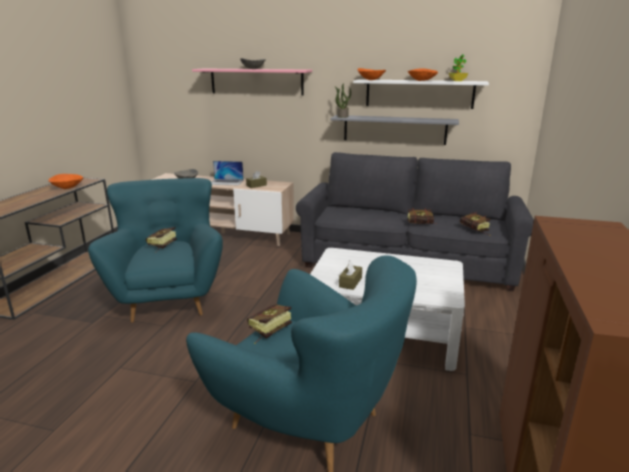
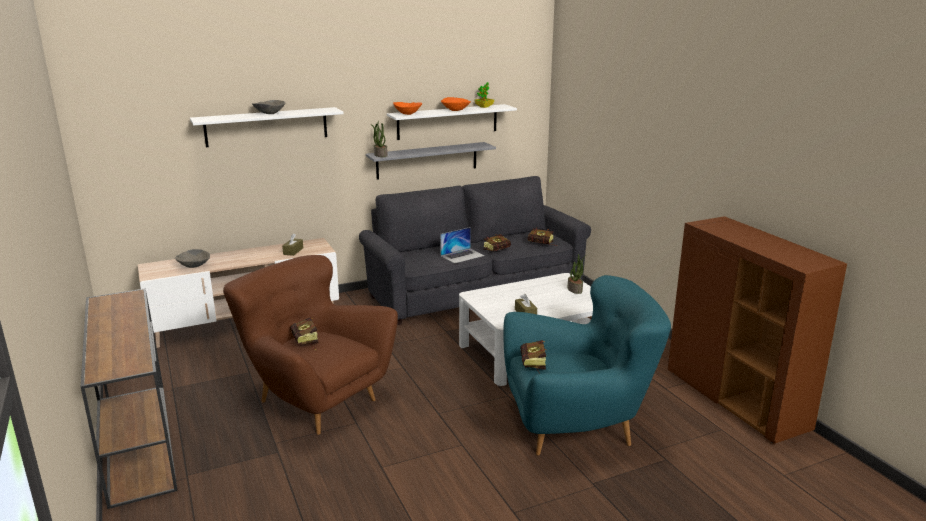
camera: 40 degrees left, 0 degrees up
(67, 187) = (131, 310): orange bowl -> none
(170, 298) = (315, 400): turquoise armchair -> brown armchair
(226, 182) = (248, 256): laptop -> laptop (462, 255)
(256, 81) = (267, 127): pink shelf -> white shelf
(440, 278) = (575, 289): none -> potted plant

